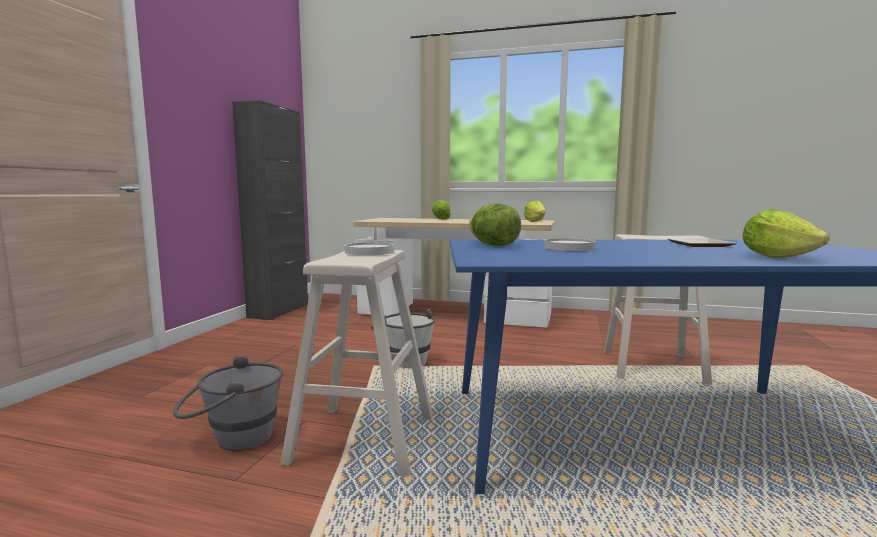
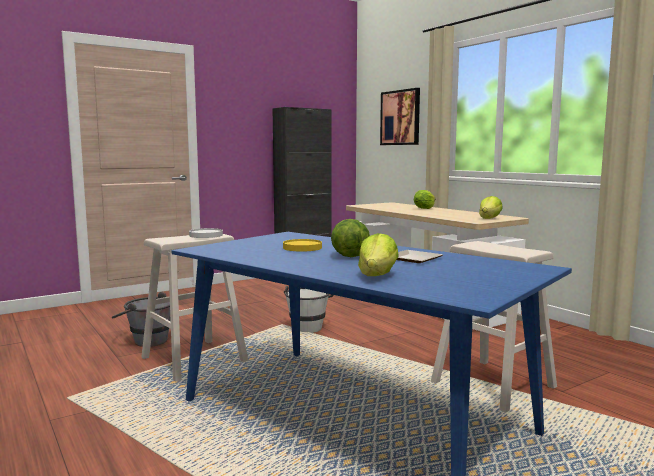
camera: 40 degrees right, 0 degrees up
(374, 128) = (400, 117): none -> picture
(493, 245) = (275, 239): lettuce -> lettuce (350, 256)
(569, 248) = (302, 248): white plate -> yellow plate

